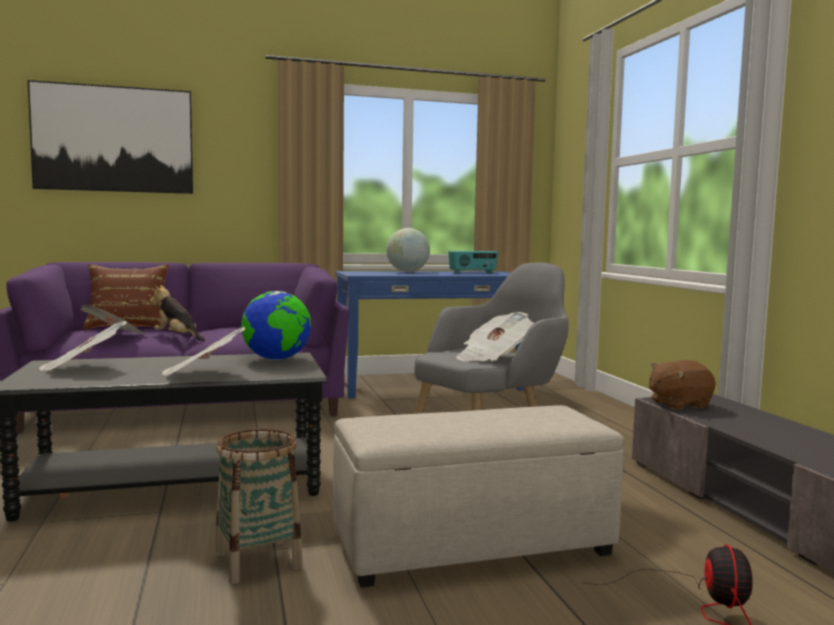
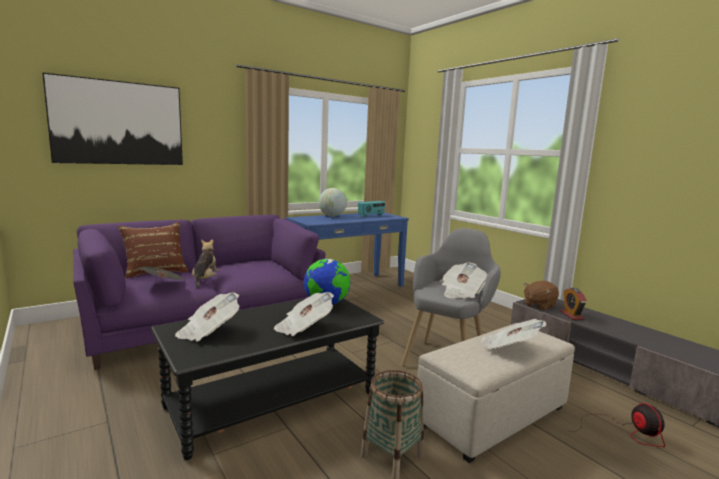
camera: 20 degrees left, 5 degrees up
(177, 338) = (205, 280): plush toy -> plush toy turned 75 degrees clockwise
(484, 423) = (509, 348): none -> newspaper
(722, 420) = (571, 315): none -> alarm clock

